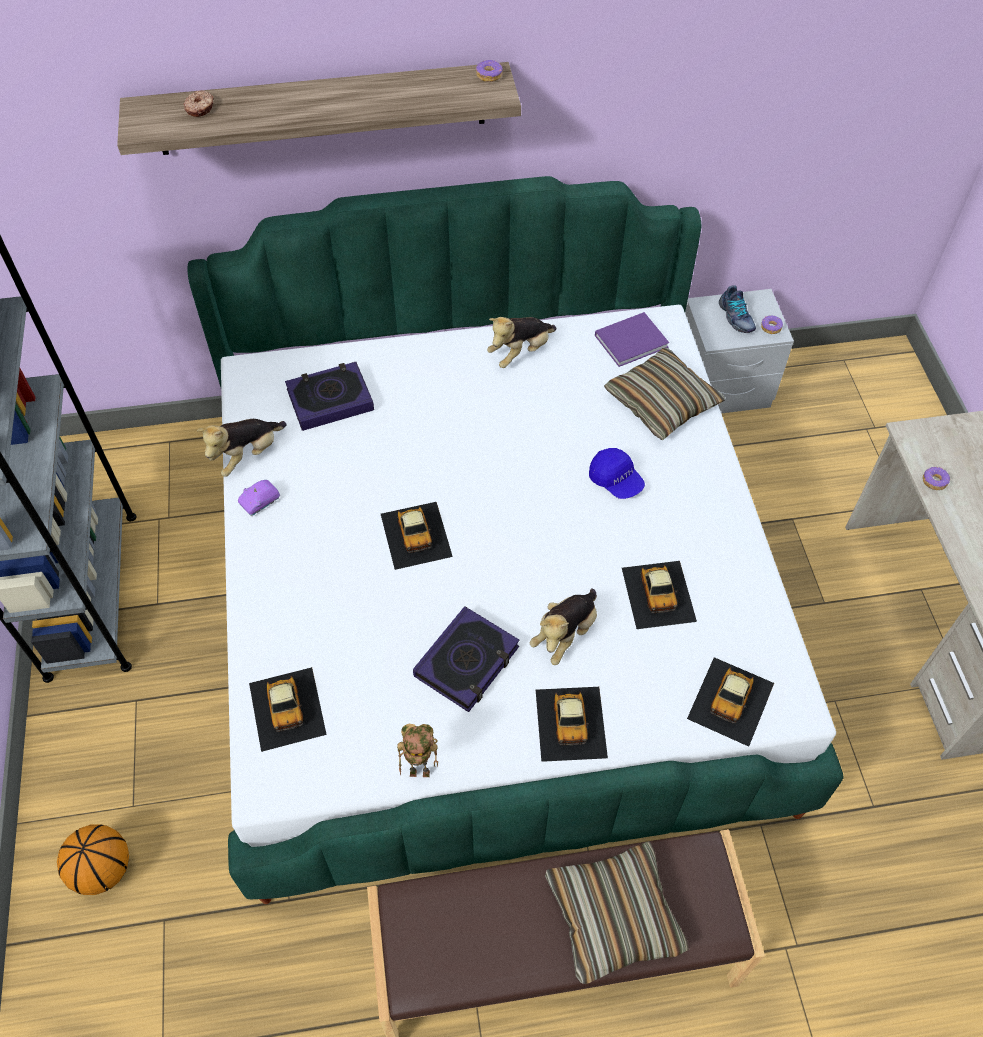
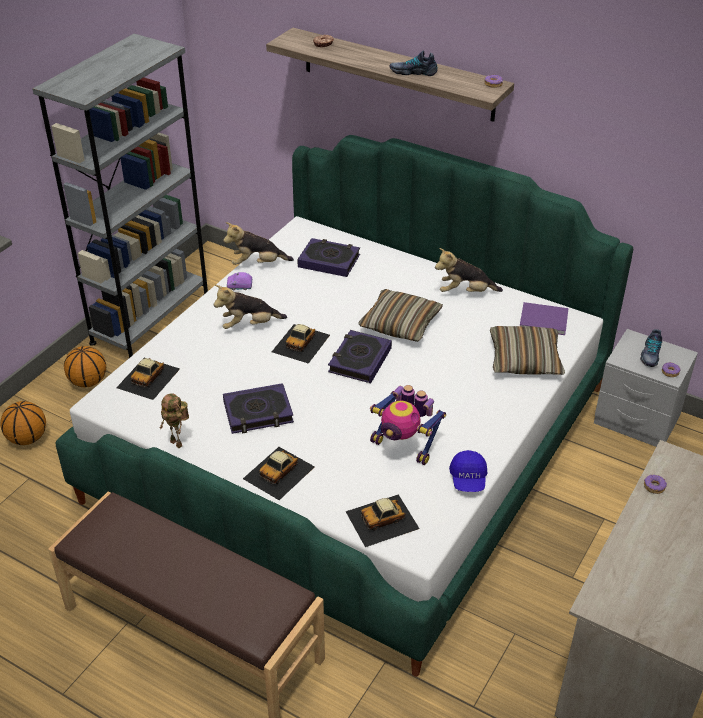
camera: 40 degrees right, 15 degrees down
(100, 734) = (88, 381): none -> basketball
(372, 101) = (413, 72): none -> shoe
(503, 514) = (359, 360): none -> book
(565, 634) = (326, 432): plush toy -> plush toy (249, 325)
(614, 916) = (208, 586): pillow -> pillow (400, 323)
(616, 480) = (446, 381): blue cap -> blue cap (468, 479)
(658, 593) = (404, 446): toy car -> toy robot

